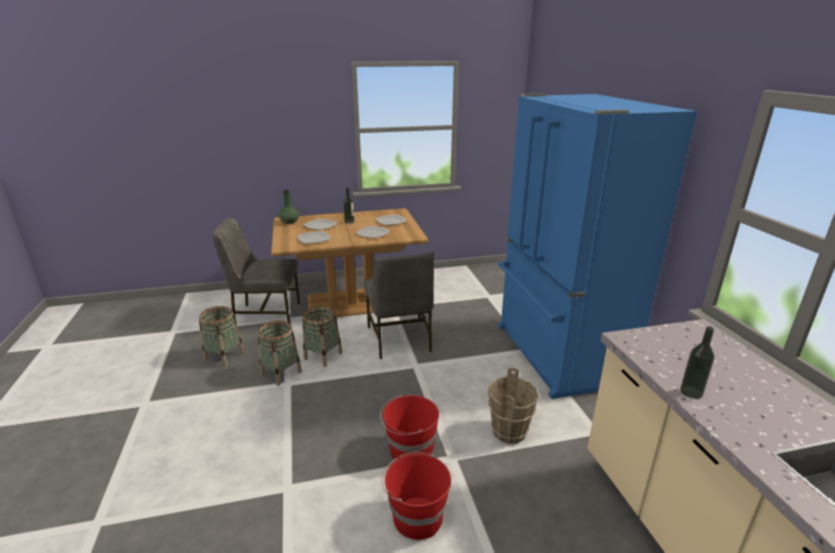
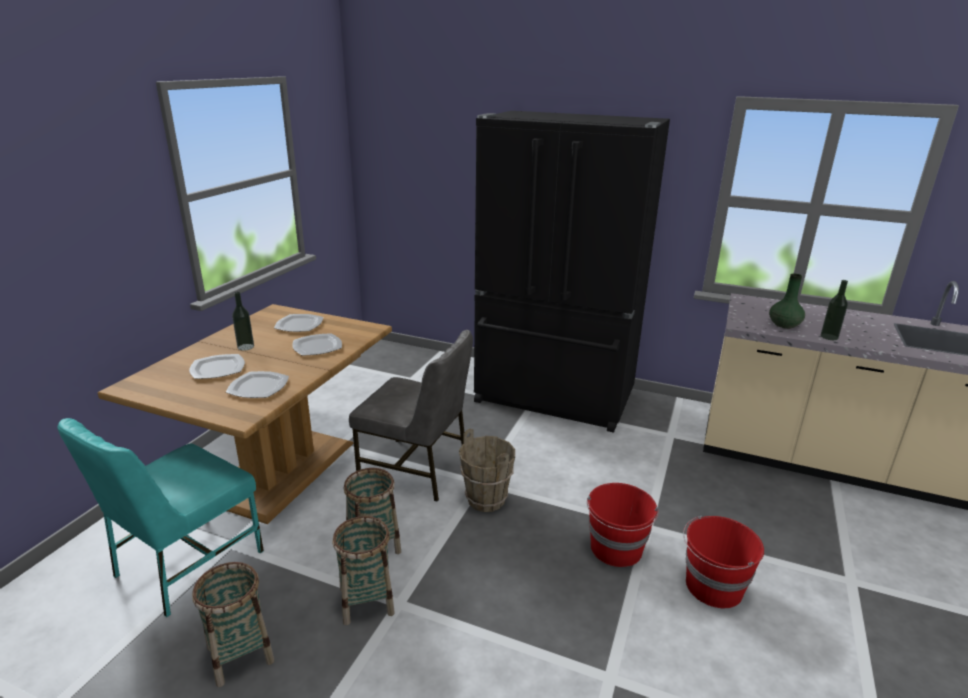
camera: 55 degrees left, 0 degrees up
(266, 315) = (186, 563): grey chair -> turquoise chair
(289, 222) = (149, 385): green vase -> green vase (783, 325)
(509, 432) = (637, 476): brown bucket -> brown bucket (486, 499)
(556, 354) = (553, 398): blue fridge -> black fridge

